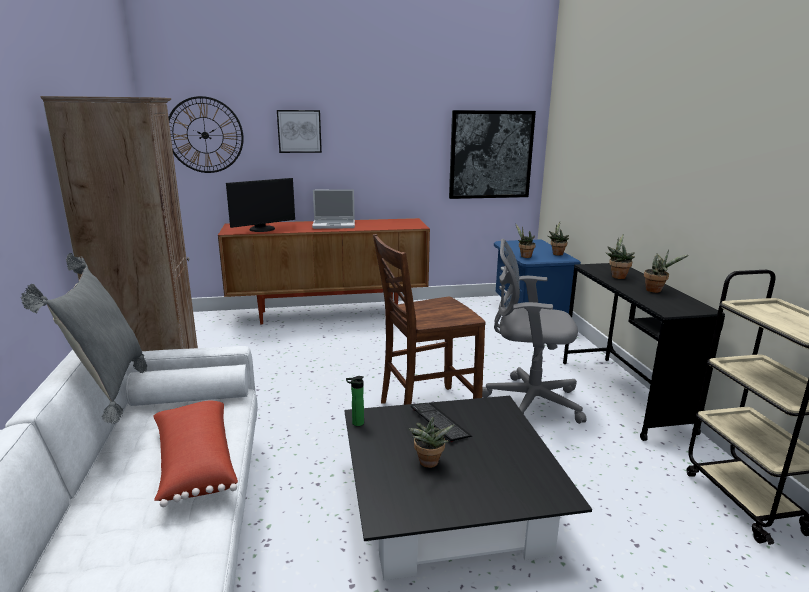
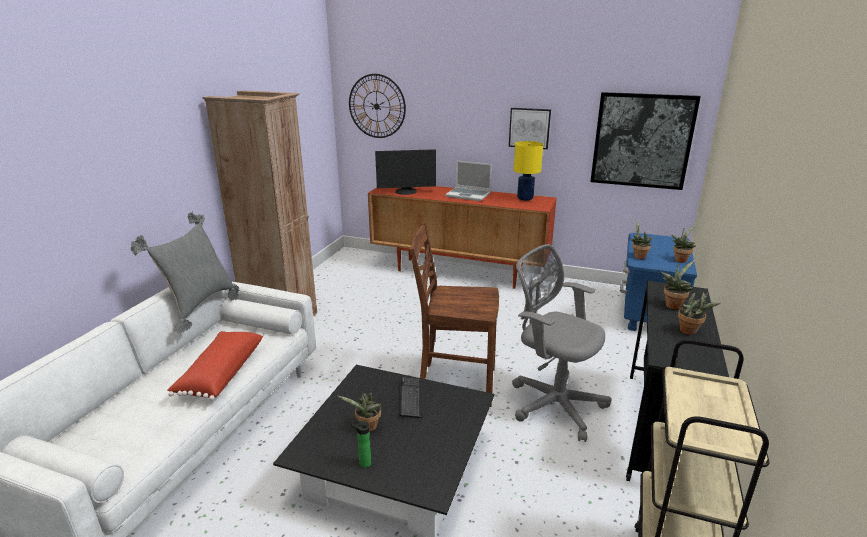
camera: 30 degrees right, 5 degrees up
(299, 131) = (451, 106): picture -> picture (529, 128)
(356, 423) = (352, 378): bottle -> bottle (363, 463)
(394, 222) = (525, 199): none -> yellow table lamp

